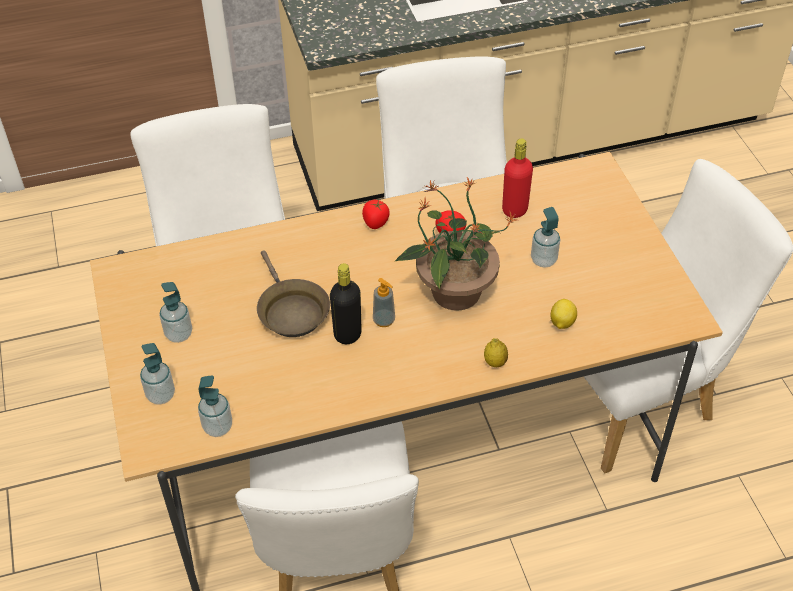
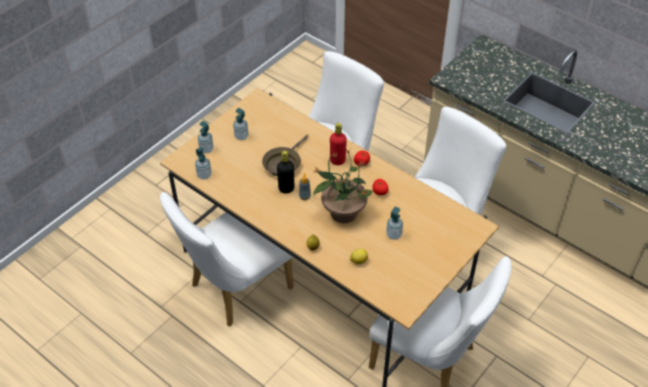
camera: 55 degrees right, 0 degrees up
(514, 210) = (418, 208): red bottle -> red bottle (337, 161)

